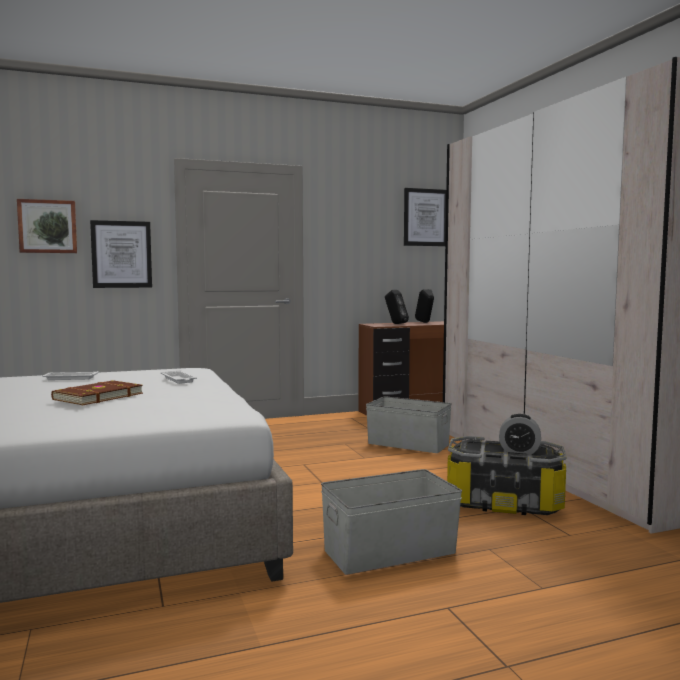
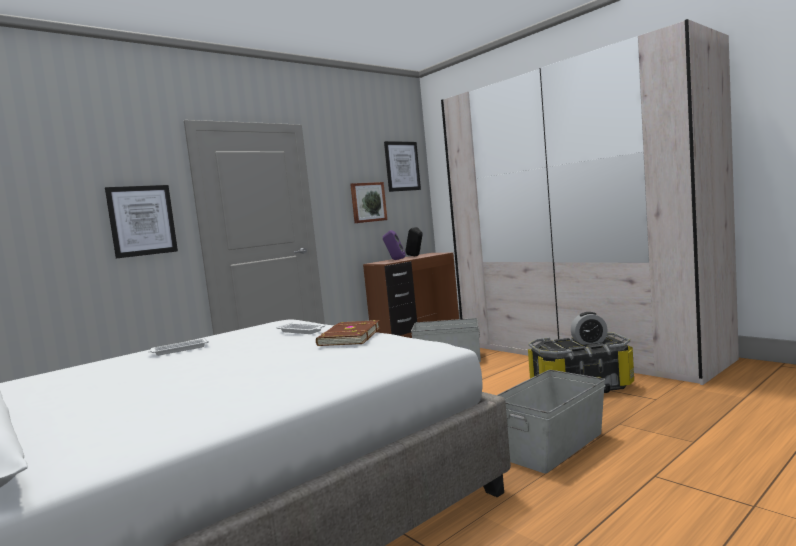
camera: 20 degrees left, 0 degrees up
(47, 226) = (57, 197): picture -> picture (368, 202)
(97, 396) = (268, 358): brown book -> brown book (348, 337)
(395, 324) = (395, 260): black speaker -> purple speaker

